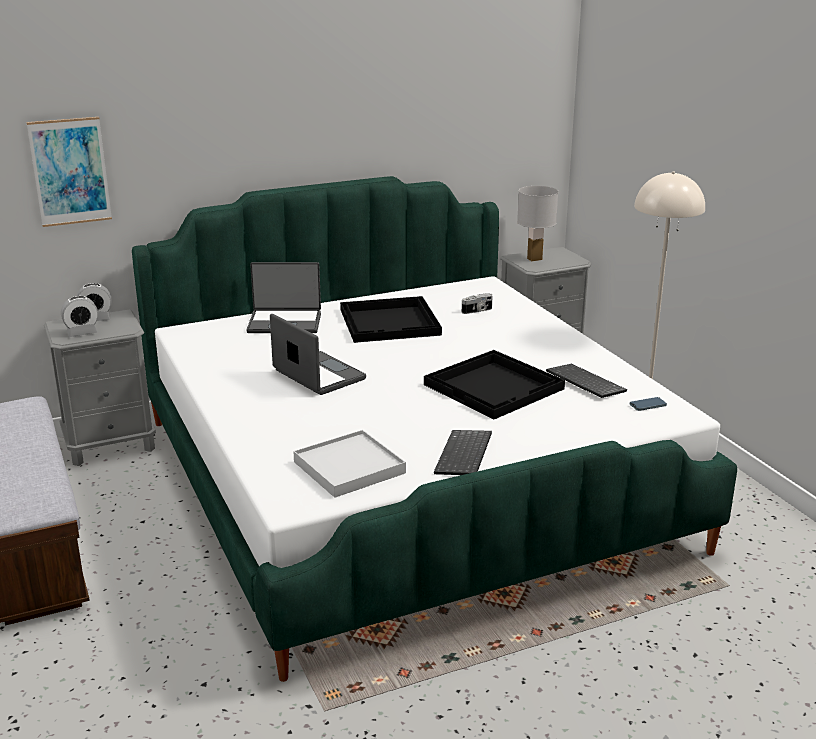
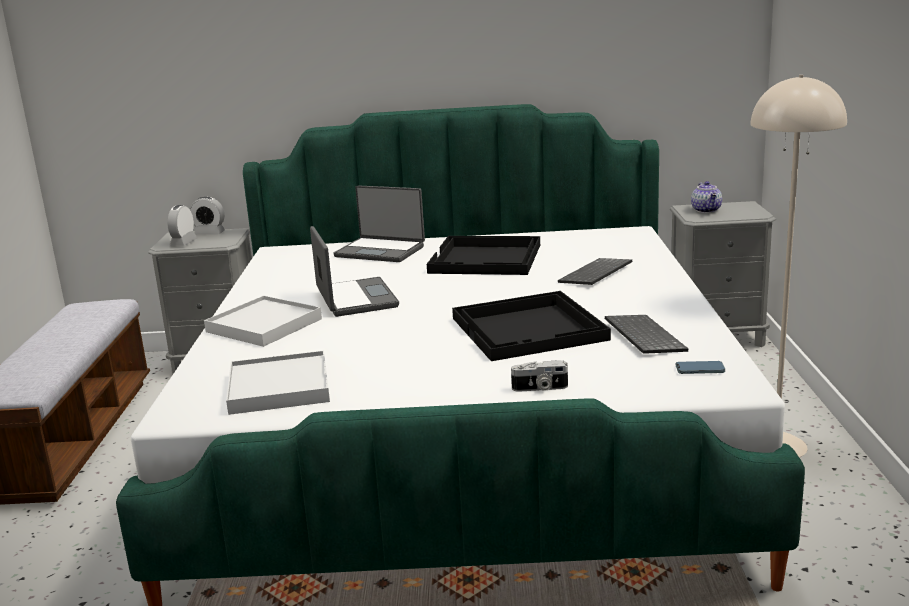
camera: 25 degrees right, 5 degrees down
(70, 172) = (190, 85): picture -> none
(82, 333) = (183, 243): alarm clock -> alarm clock turned 105 degrees clockwise
(265, 411) = (264, 325): none -> white tray
(465, 455) = (415, 393): keyboard -> keyboard (596, 274)
(477, 311) = (594, 255): camera -> camera (540, 388)
(534, 259) = (707, 210): white table lamp -> teapot

